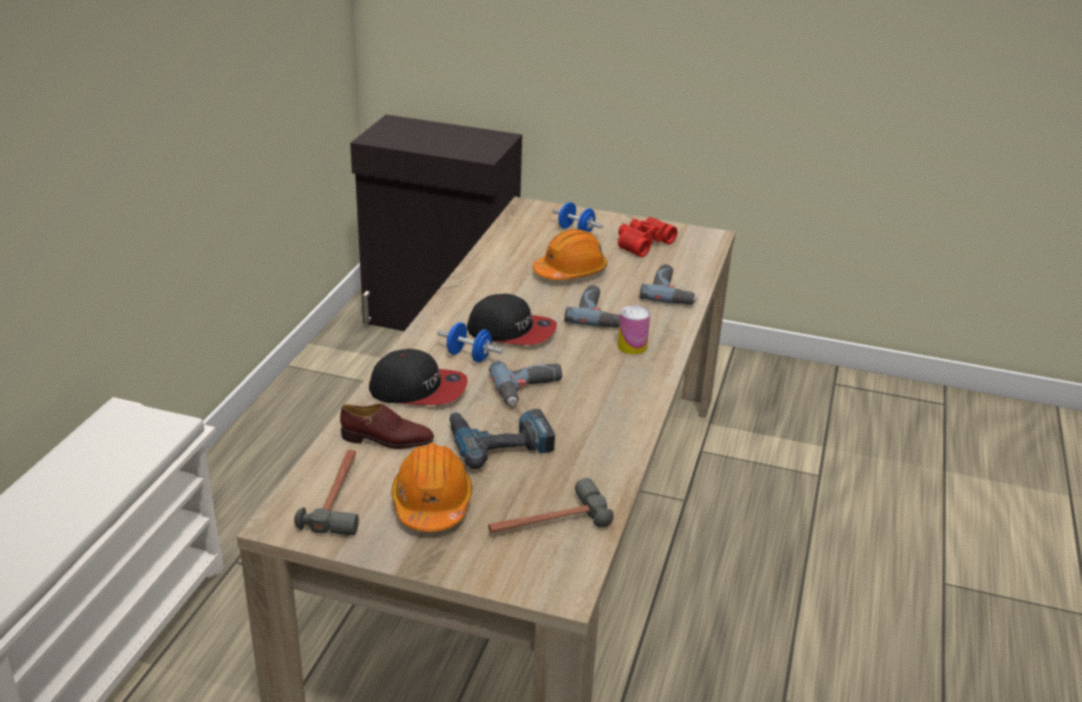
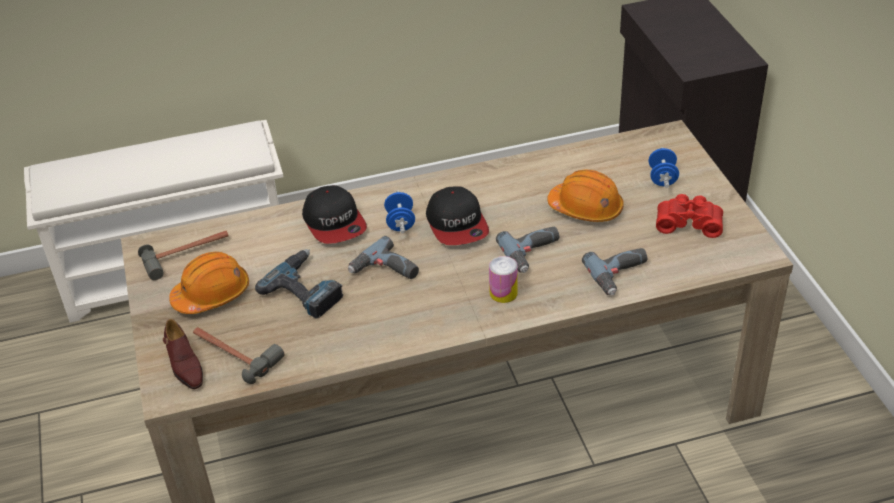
camera: 60 degrees right, 10 degrees up
(387, 439) = (263, 241): brown shoe -> brown shoe (184, 365)

